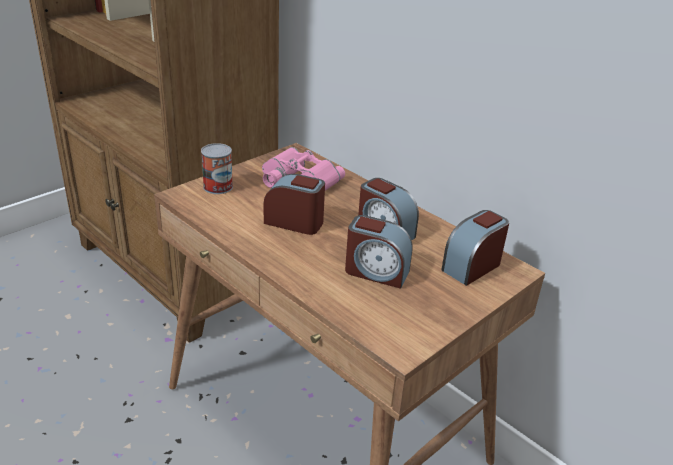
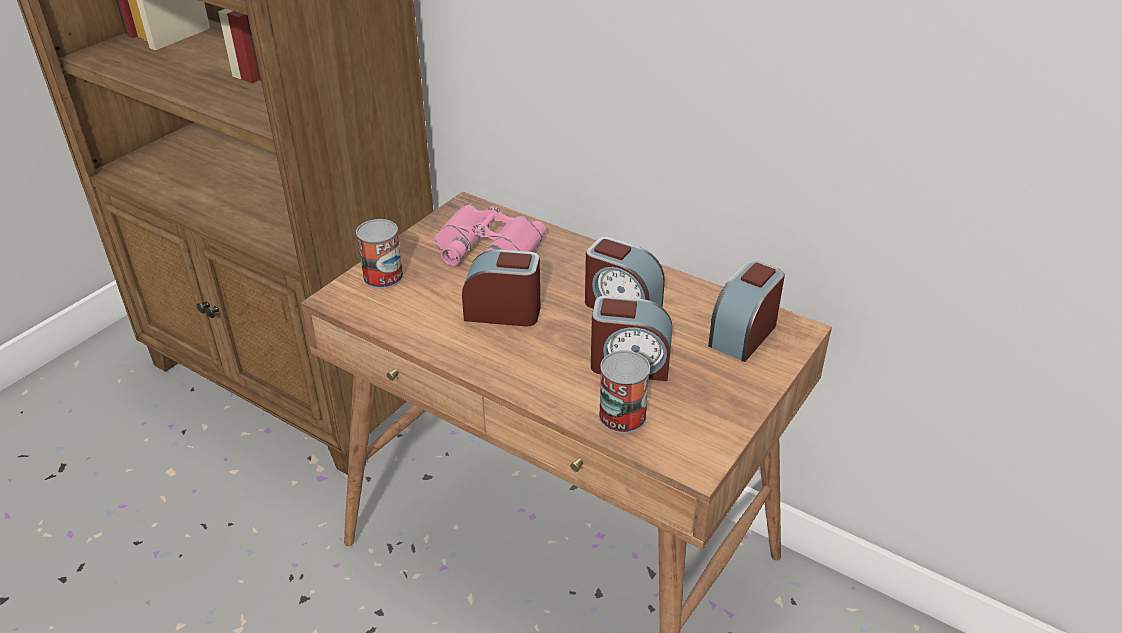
camera: 10 degrees left, 5 degrees up
(357, 306) = (622, 416): none -> can

